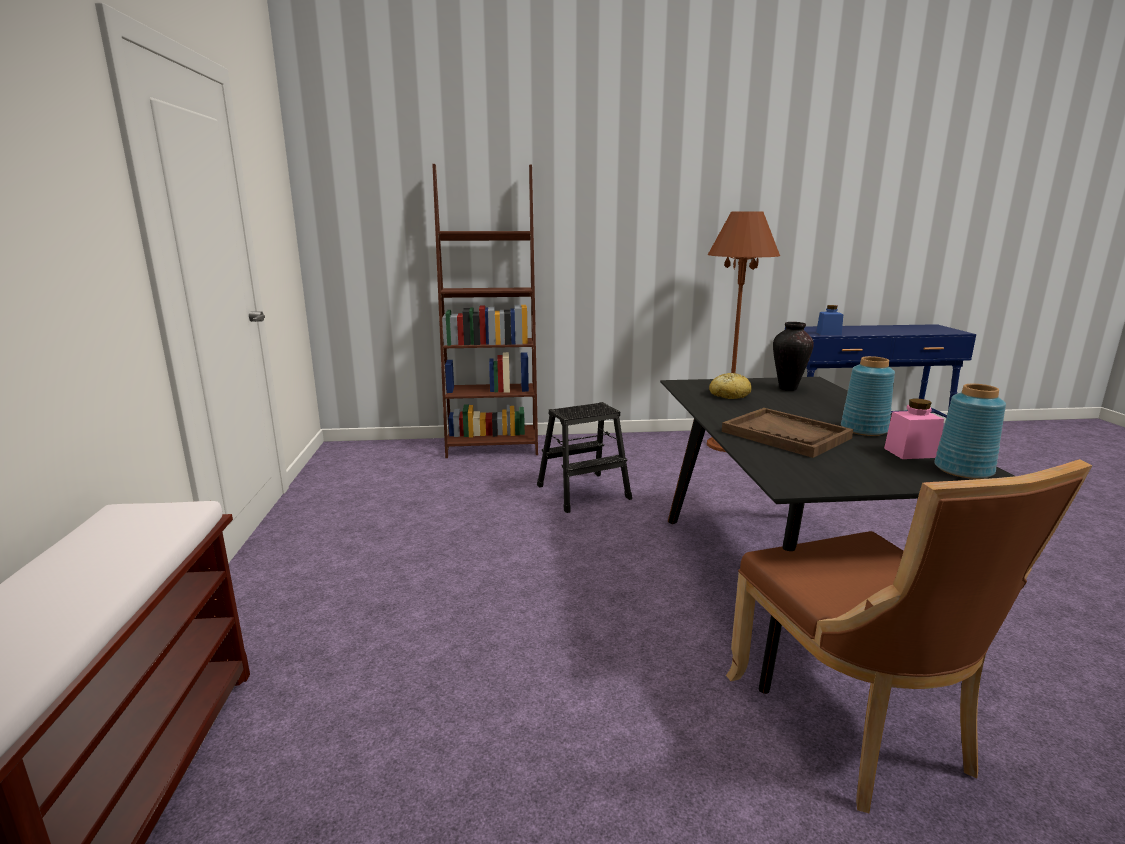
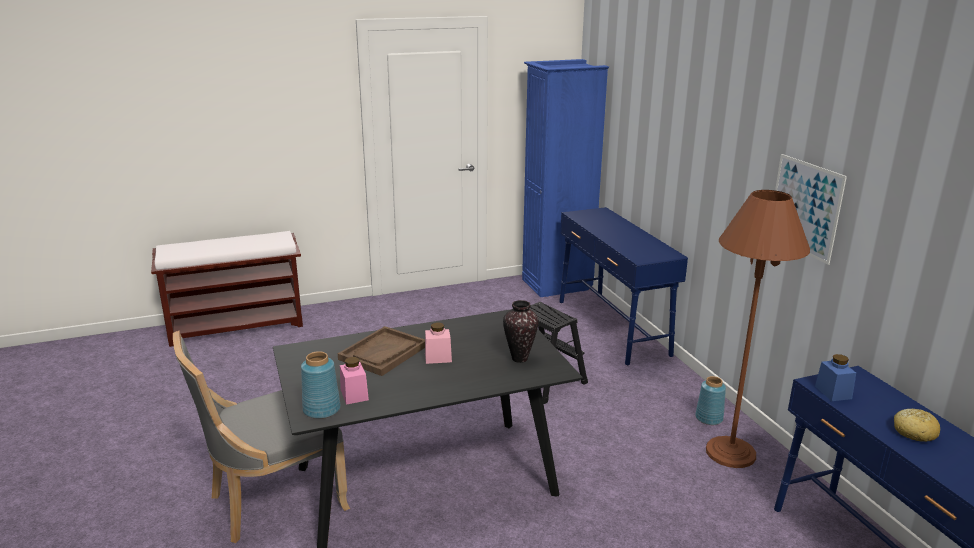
camera: 75 degrees right, 5 degrees up
(360, 453) = (556, 285): none -> blue cabinet
(492, 447) = (611, 328): brown bookcase -> blue console table
(711, 232) = (805, 207): none -> picture
(729, 395) = (483, 334): bread -> bread (914, 432)
(793, 414) = (438, 357): none -> pink jar
(855, 726) = (272, 501): brown chair -> grey chair
(863, 429) = (406, 382): blue vase -> blue vase (709, 418)

